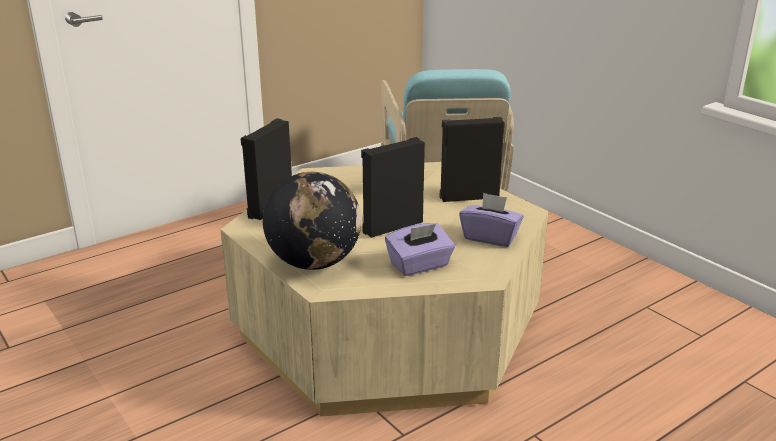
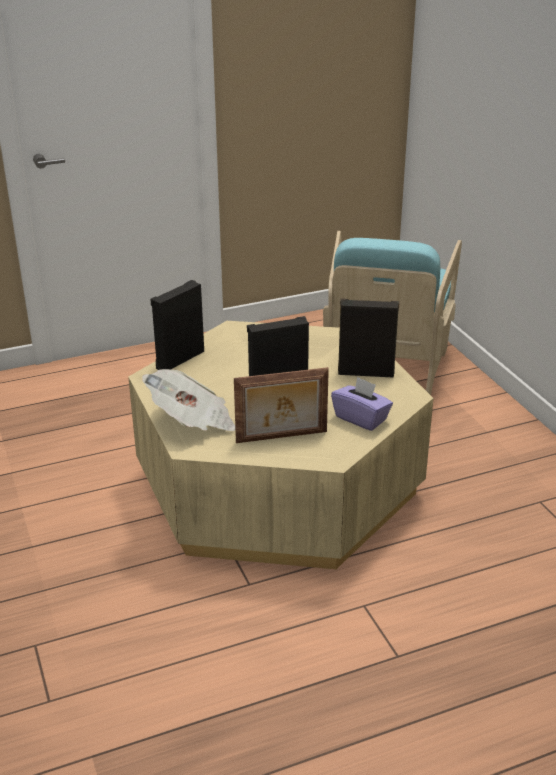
camera: 15 degrees right, 5 degrees up
(314, 263) = (192, 422): globe -> newspaper
(419, 265) = (282, 438): purple tissue box -> picture frame

